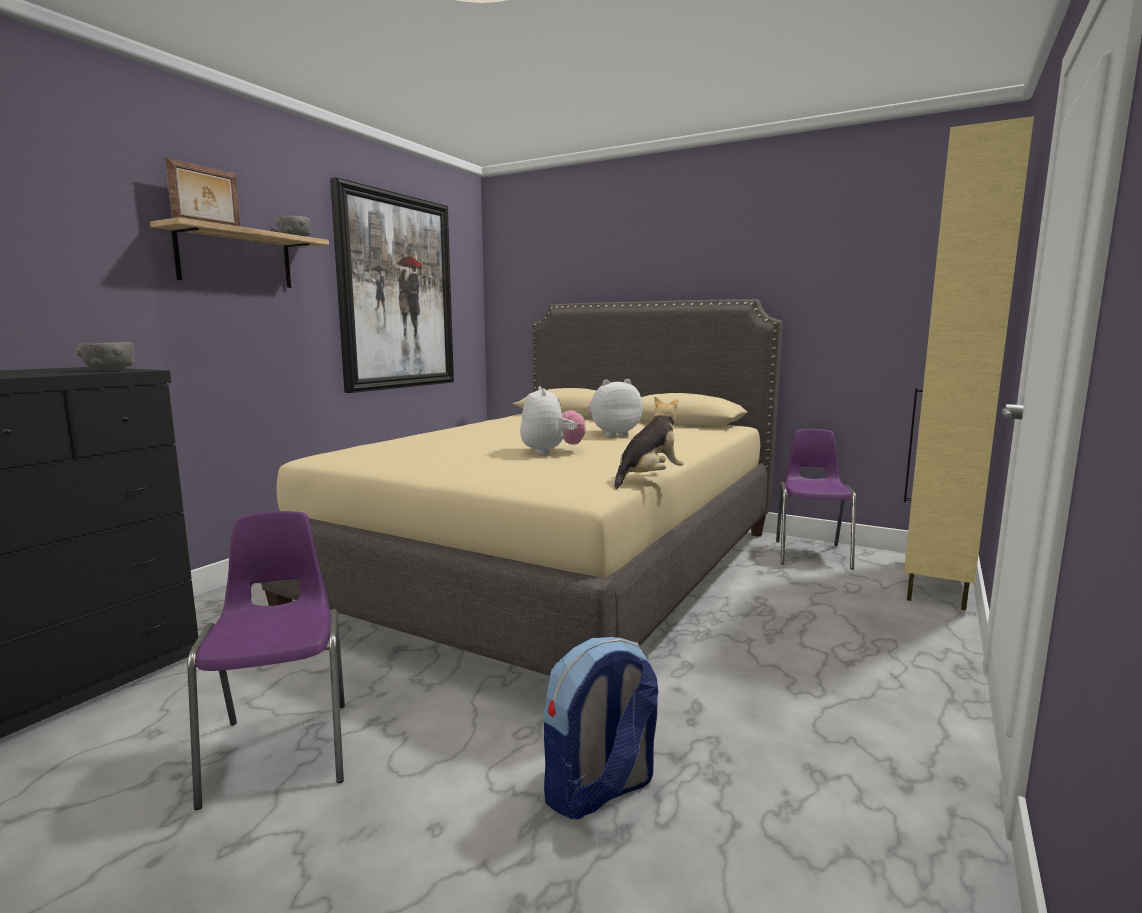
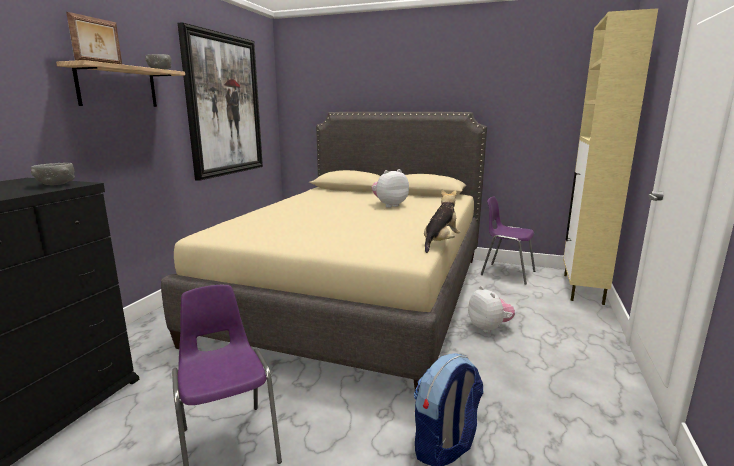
camera: 10 degrees left, 5 degrees up
(551, 452) = (361, 223): plush toy -> plush toy (489, 328)
(811, 554) = (506, 273): purple chair -> purple chair turned 60 degrees counterclockwise

